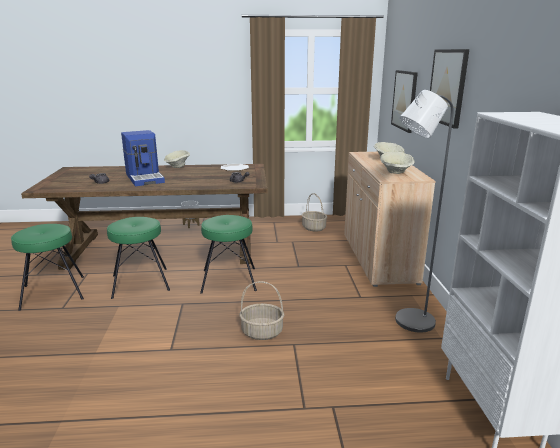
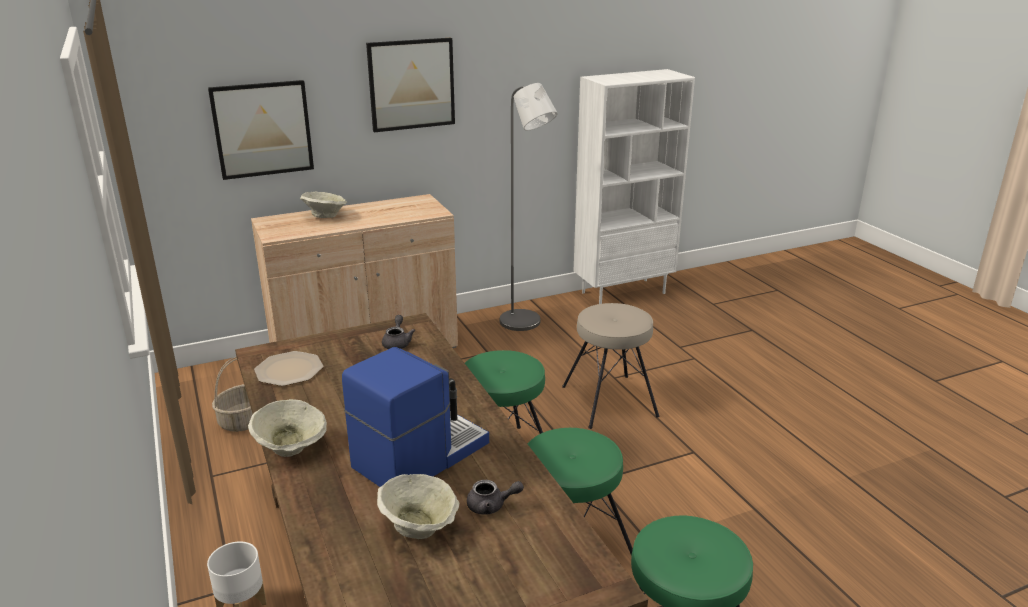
camera: 110 degrees left, 5 degrees up
(261, 332) = (610, 400): basket -> beige stool
(396, 172) = (401, 210): beige bowl -> beige bowl (419, 528)

